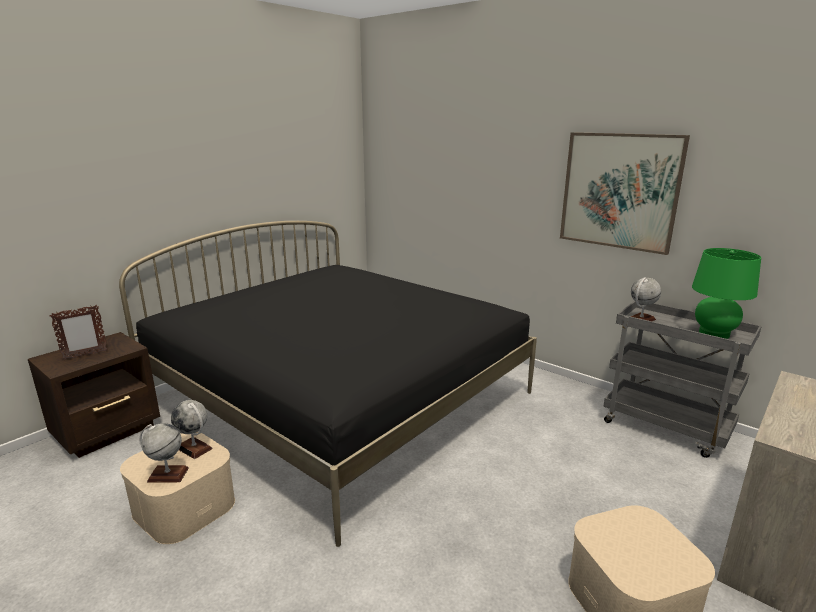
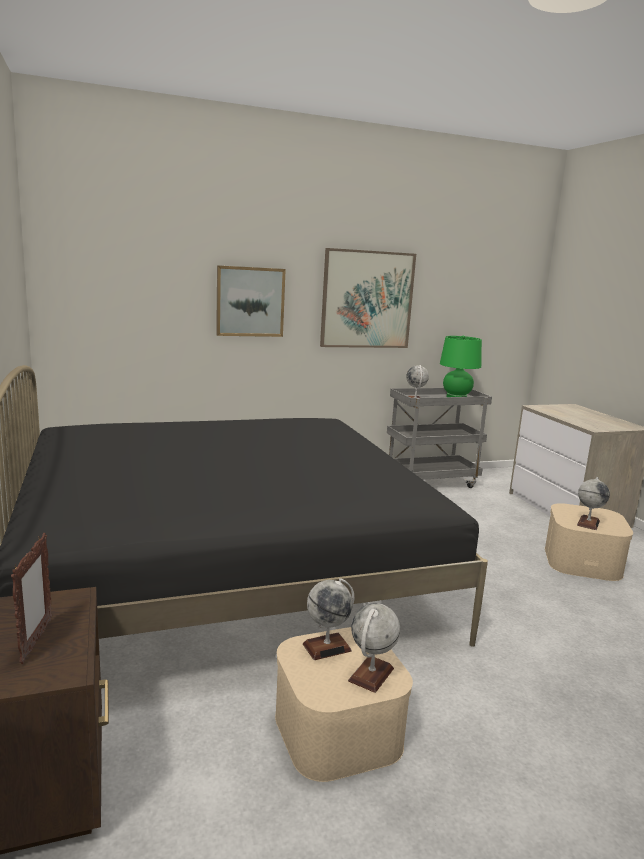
camera: 60 degrees left, 5 degrees down
(498, 186) = (250, 301): none -> picture
(619, 547) = (588, 523): none -> globe

